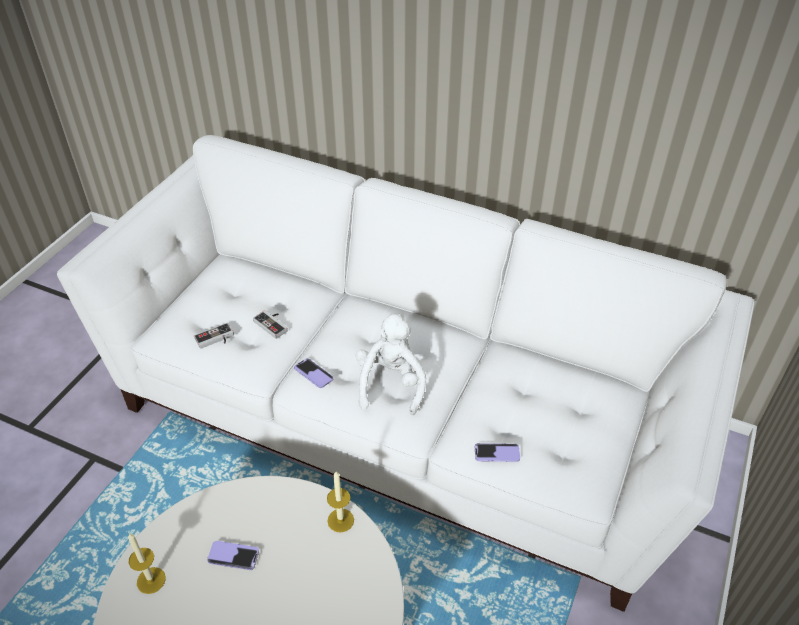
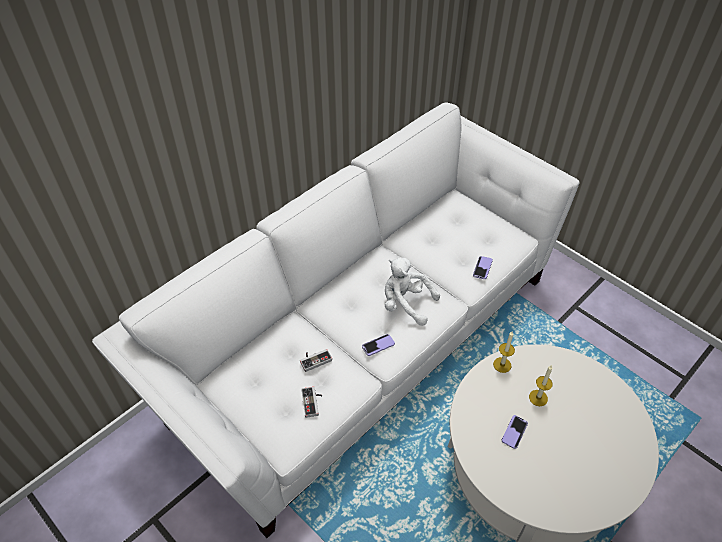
camera: 70 degrees left, 5 degrees up
(151, 580) = (521, 487): candle -> candle (538, 398)

